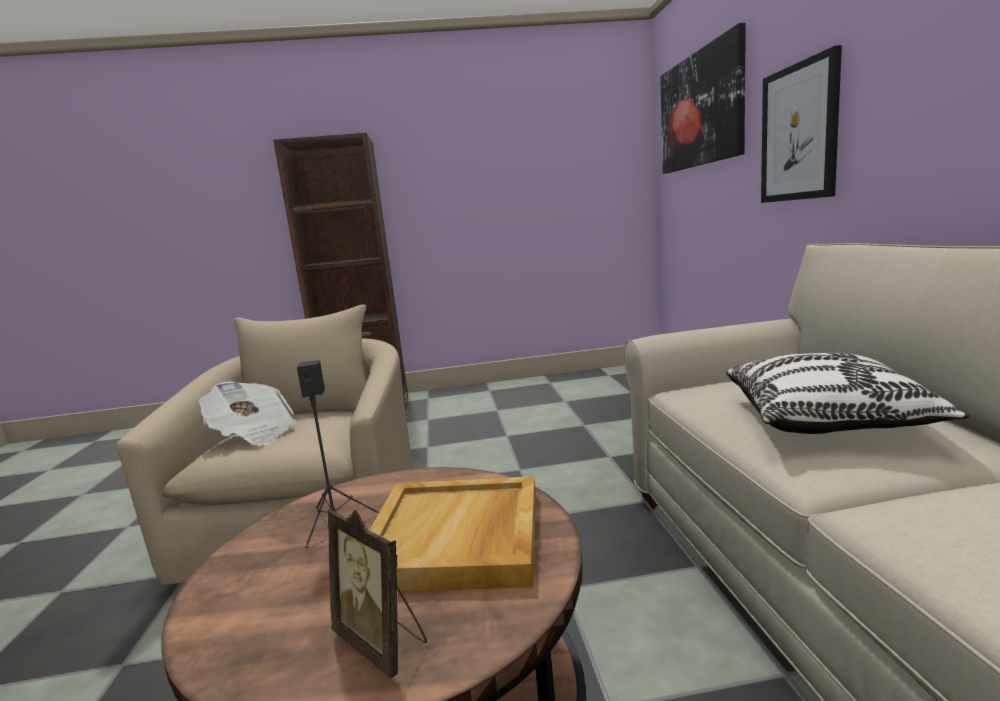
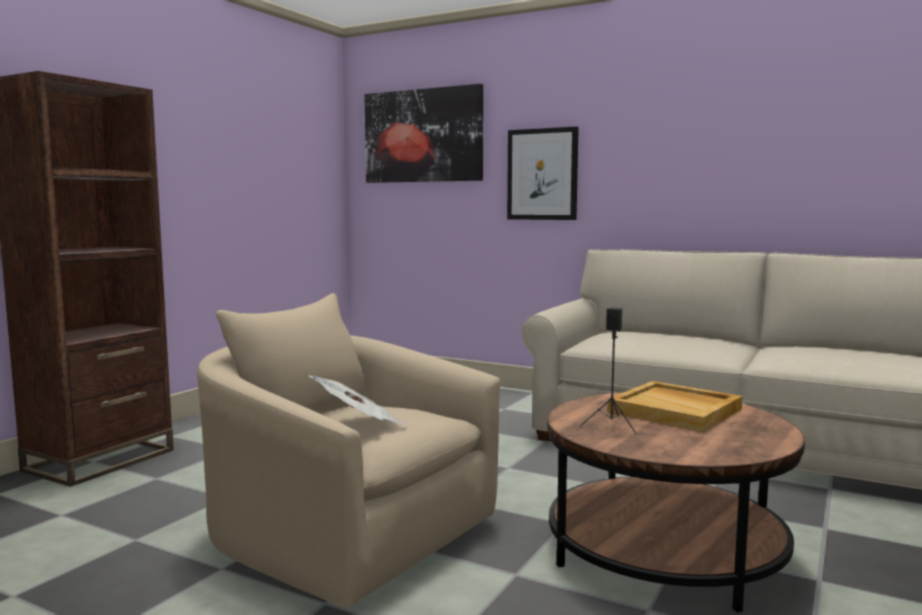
camera: 55 degrees left, 5 degrees down
(382, 642) = (753, 432): picture frame -> none
(826, 420) = (682, 342): pillow -> none

